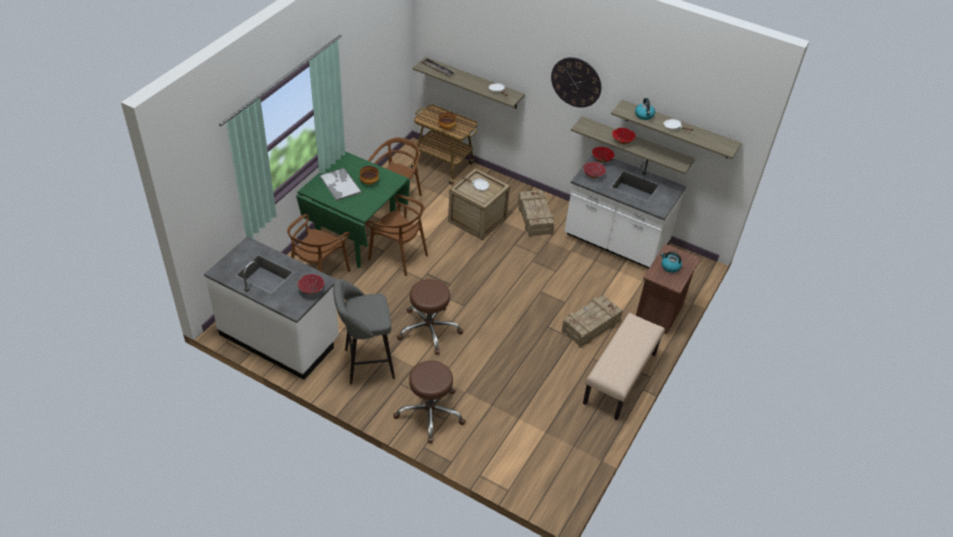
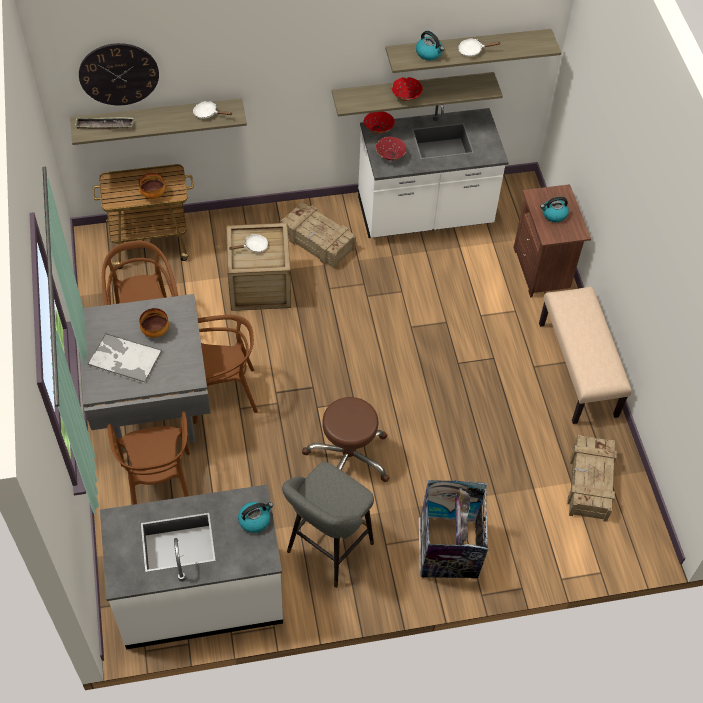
camera: 40 degrees left, 10 degrees up
(311, 290) = (255, 520): red bowl -> kettle
(356, 239) = (152, 407): green dining table -> grey dining table
(430, 412) = (448, 551): brown stool -> trash can
(576, 82) = (316, 52): wall clock -> wall clock (119, 74)
(590, 326) = (496, 331): crate -> crate (589, 483)

